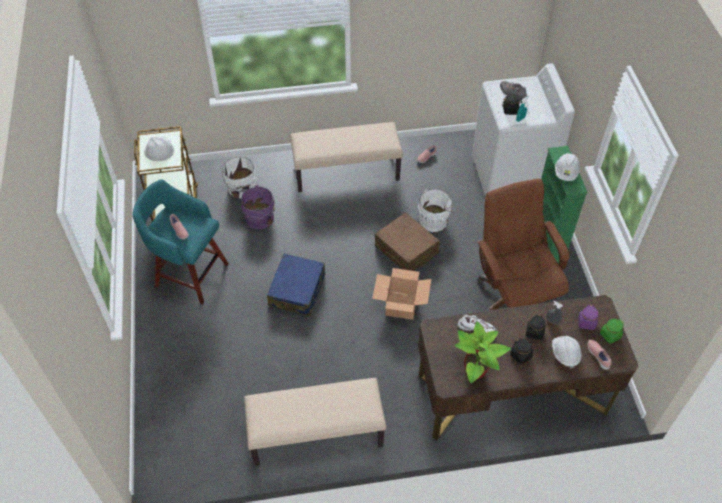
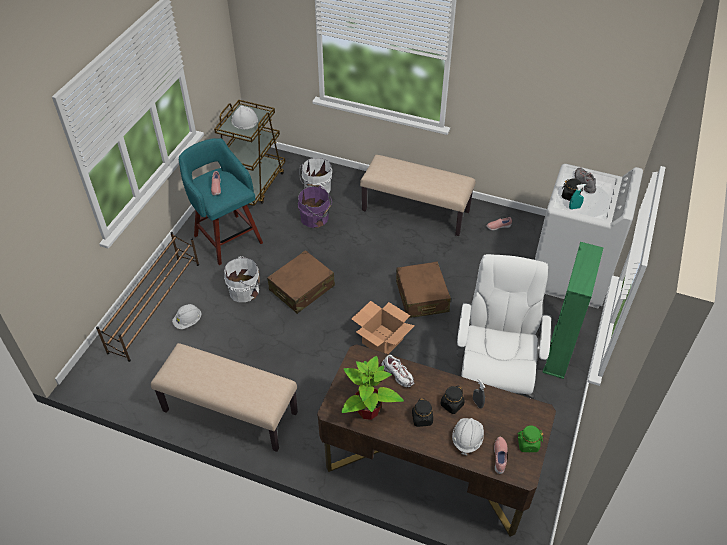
camera: 30 degrees right, 5 degrees down
(171, 373) = (155, 306): none -> brown shoe rack
(297, 290) = (302, 288): blue suitcase -> brown suitcase
(434, 220) = (467, 282): white bucket -> white bucket (245, 291)
(512, 298) = (492, 382): brown office chair -> white office chair
(566, 173) = (581, 270): white hard hat -> white hard hat (188, 321)
(586, 323) = (511, 421): purple jar -> none

